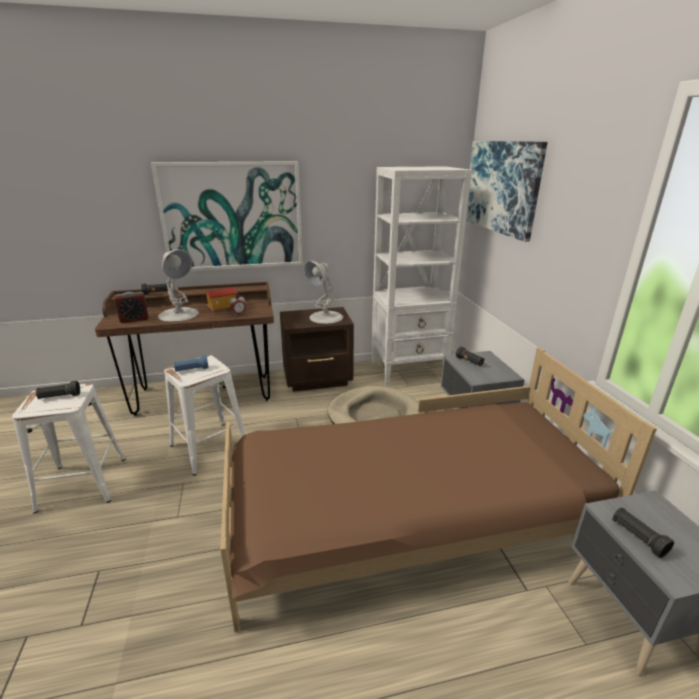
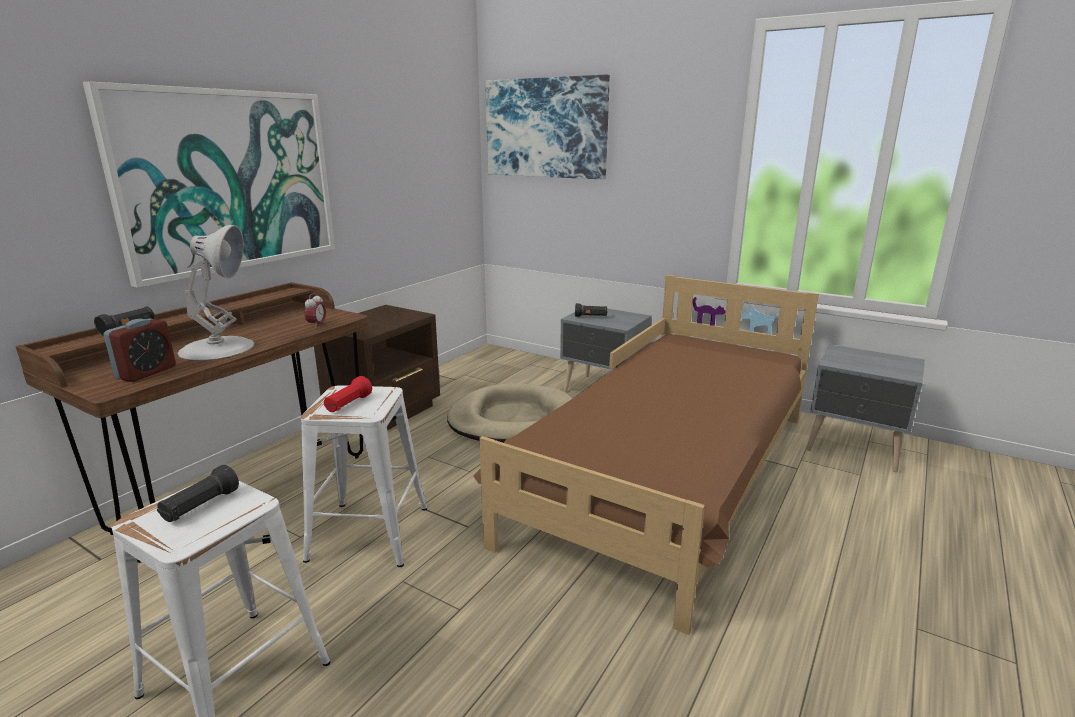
camera: 45 degrees left, 5 degrees down
(191, 370) = (348, 405): blue flashlight -> red flashlight
(222, 308) = (272, 326): toy house -> none
(325, 317) = (389, 317): white table lamp -> none
(409, 370) = (474, 370): white bookcase -> none
(637, 537) = (865, 367): black flashlight -> none

